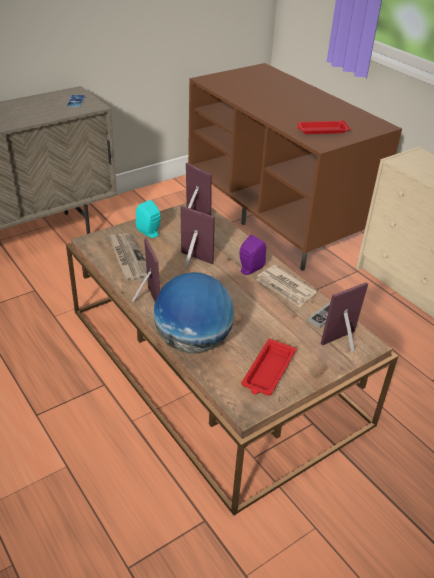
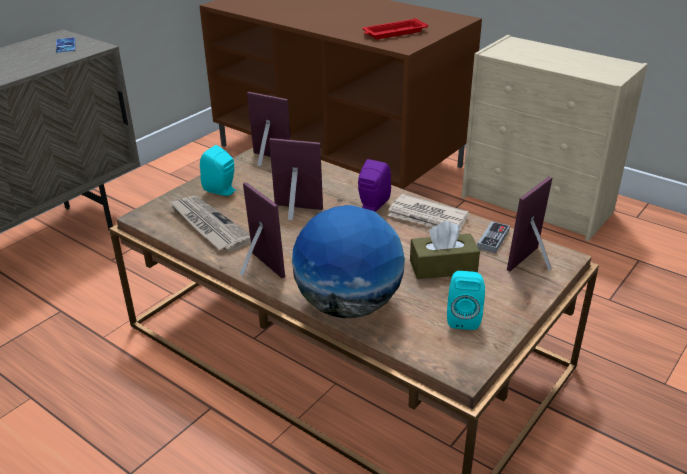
camera: 15 degrees left, 5 degrees down
(268, 372) = (463, 318): red tray -> turquoise speaker
(275, 329) = (443, 267): none -> brown tissue box

